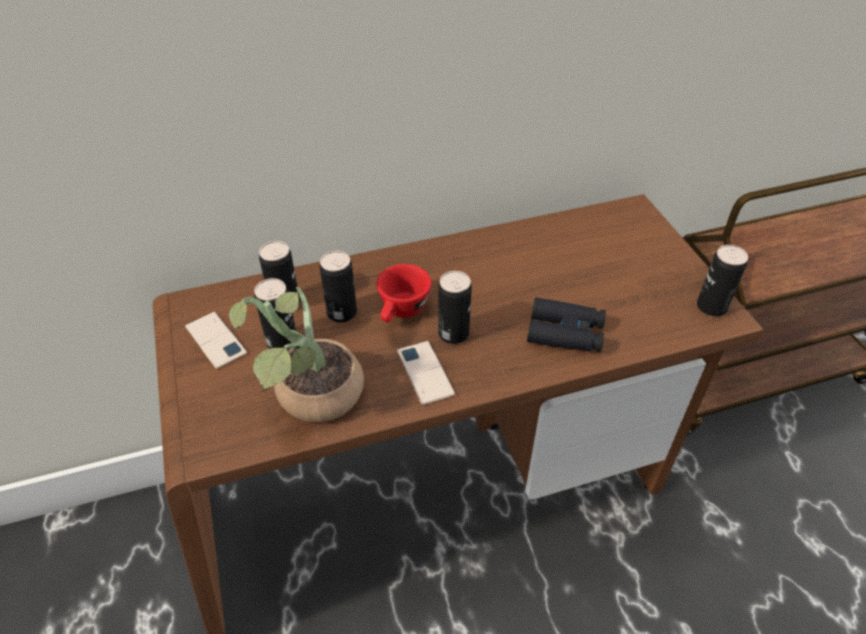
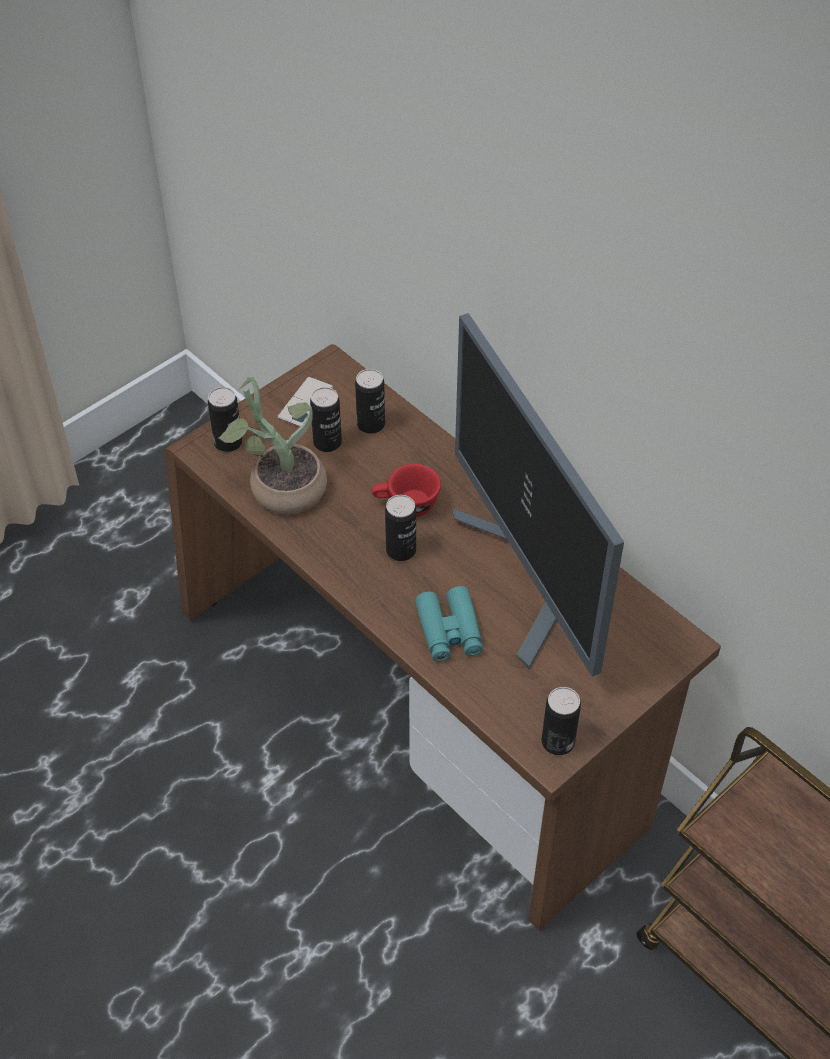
camera: 65 degrees right, 5 degrees up
(342, 313) = (381, 466): can -> can (228, 442)
(425, 373) = (345, 547): phone -> none
(533, 264) = (531, 580): none -> monitor
(565, 333) = (449, 631): black binoculars -> turquoise binoculars

